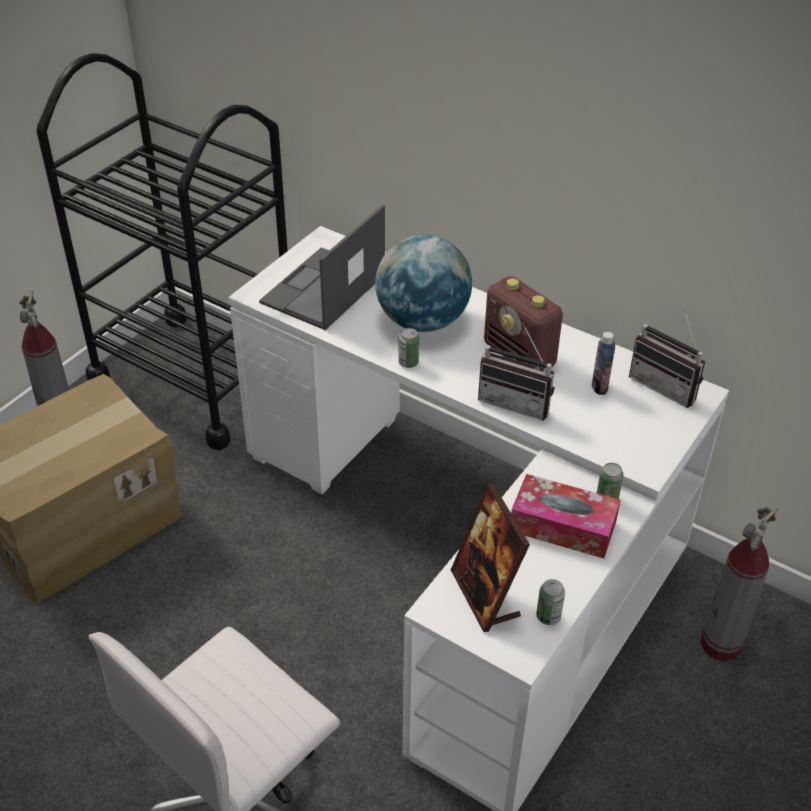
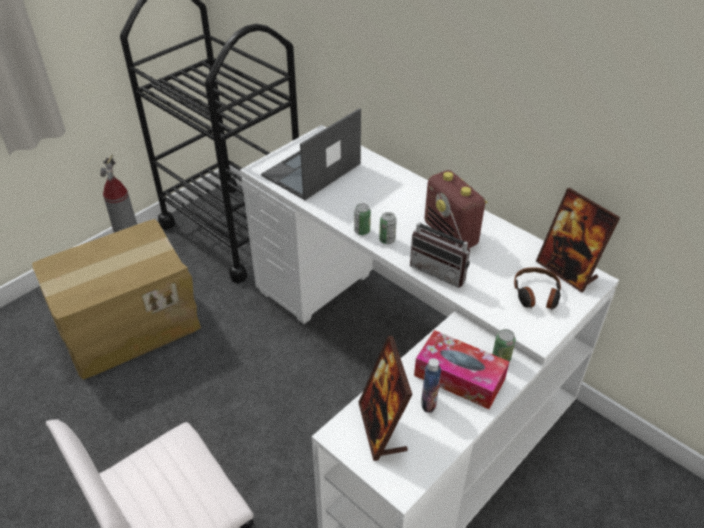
camera: 10 degrees right, 0 degrees up
(422, 321) = (380, 200): globe -> none
(548, 616) = (431, 454): can -> can (387, 240)
(599, 386) = (510, 265): bottle -> bottle (428, 403)
(636, 419) = (536, 295): none -> headphones
(667, 386) = (567, 271): radio -> picture frame
(720, 644) = (592, 483): fire extinguisher -> none

